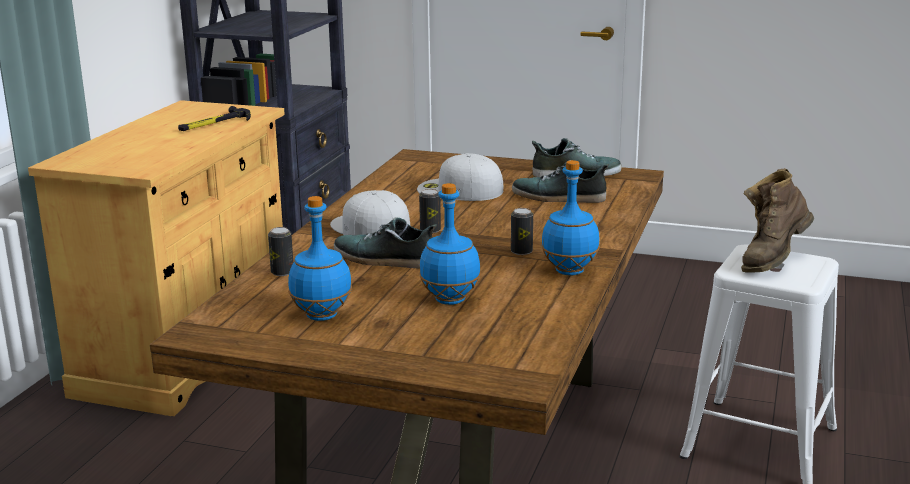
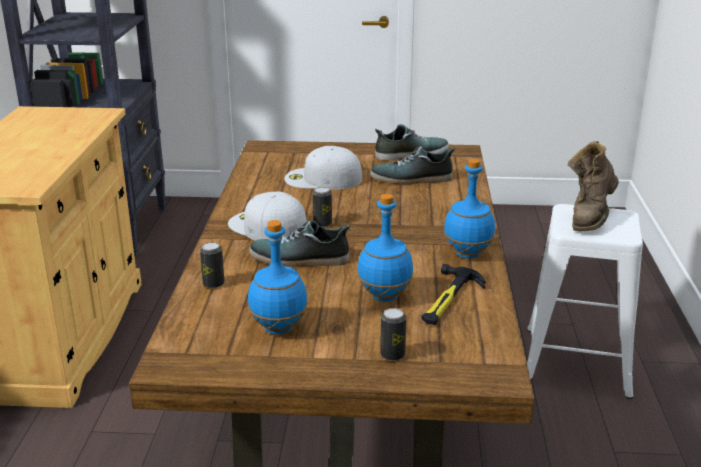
camera: 15 degrees left, 5 degrees up
(214, 123) = (68, 130): hammer -> hammer (448, 299)
(521, 251) = (414, 238): can -> can (392, 355)

